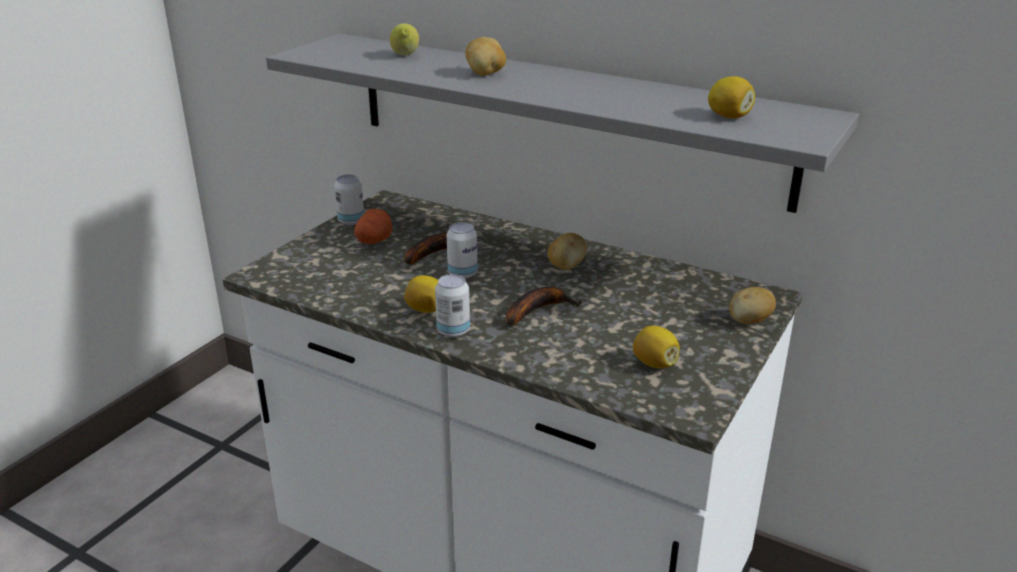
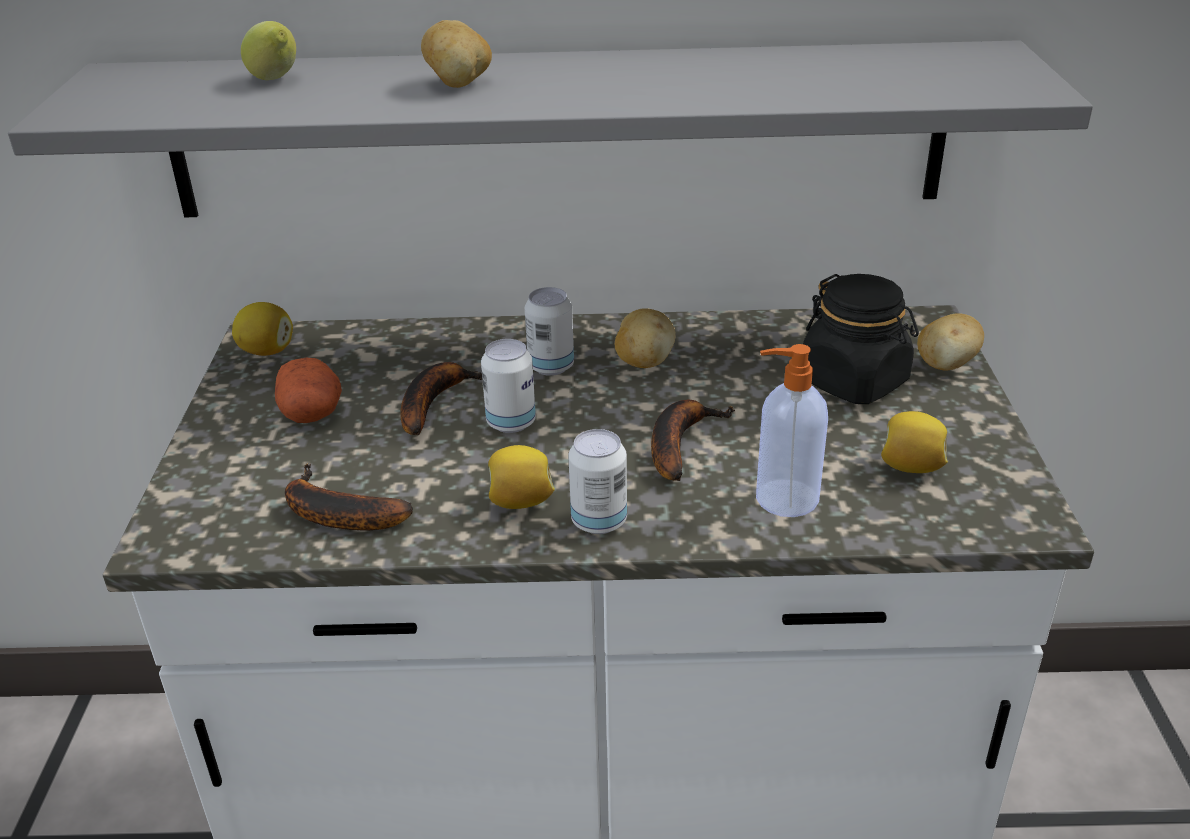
camera: 30 degrees left, 5 degrees up
(337, 286) = (334, 514): none -> banana
(351, 221) = (236, 392): can -> can (551, 367)
(561, 354) = (784, 498): none -> soap dispenser
(678, 312) = (854, 381): none -> black jar
(729, 116) = (894, 77): lemon -> lemon (266, 351)

